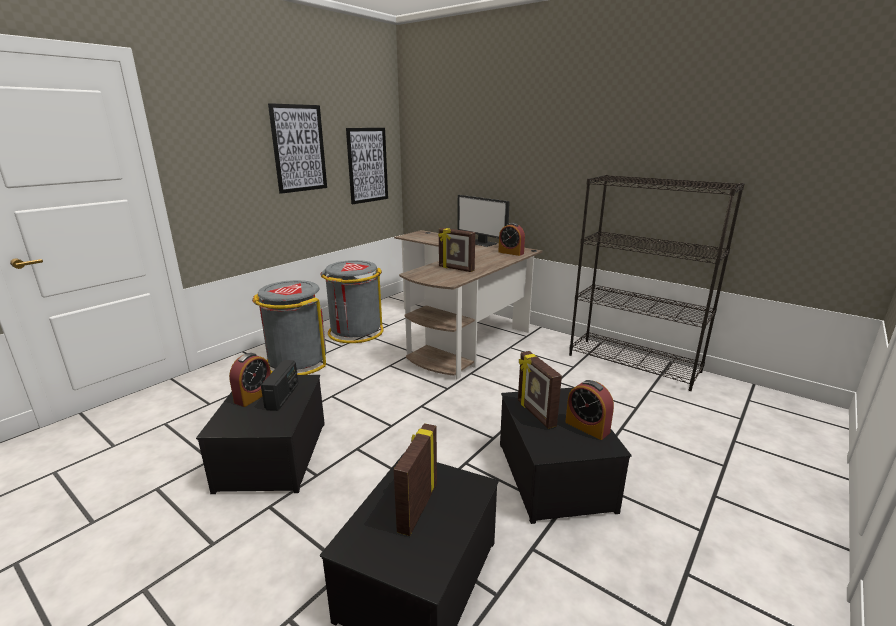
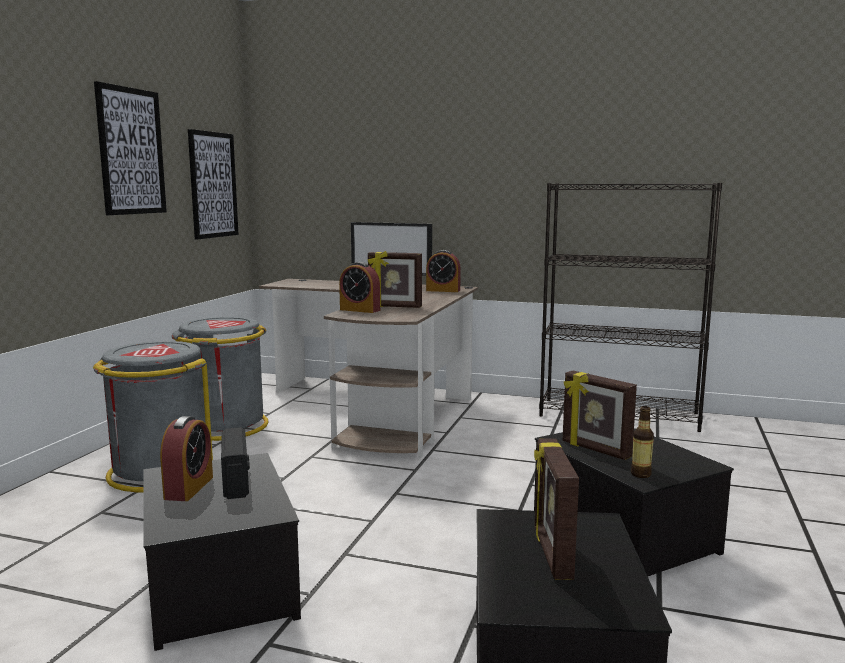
camera: 20 degrees left, 10 degrees down
(548, 445) = (640, 474): none -> bottle
(587, 427) = (664, 453): alarm clock -> alarm clock (360, 310)

